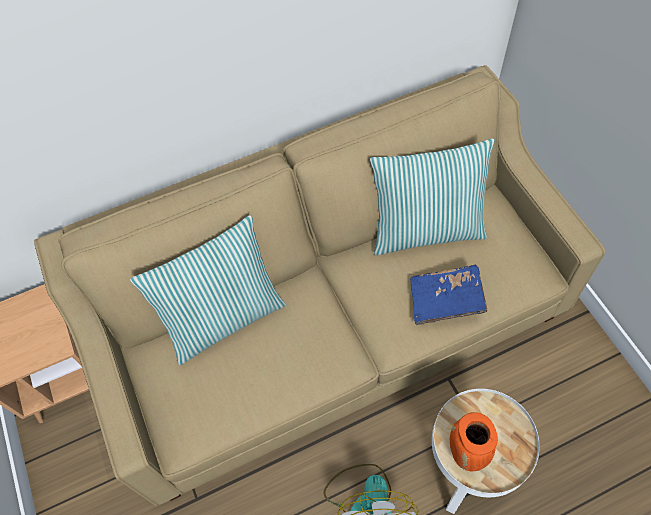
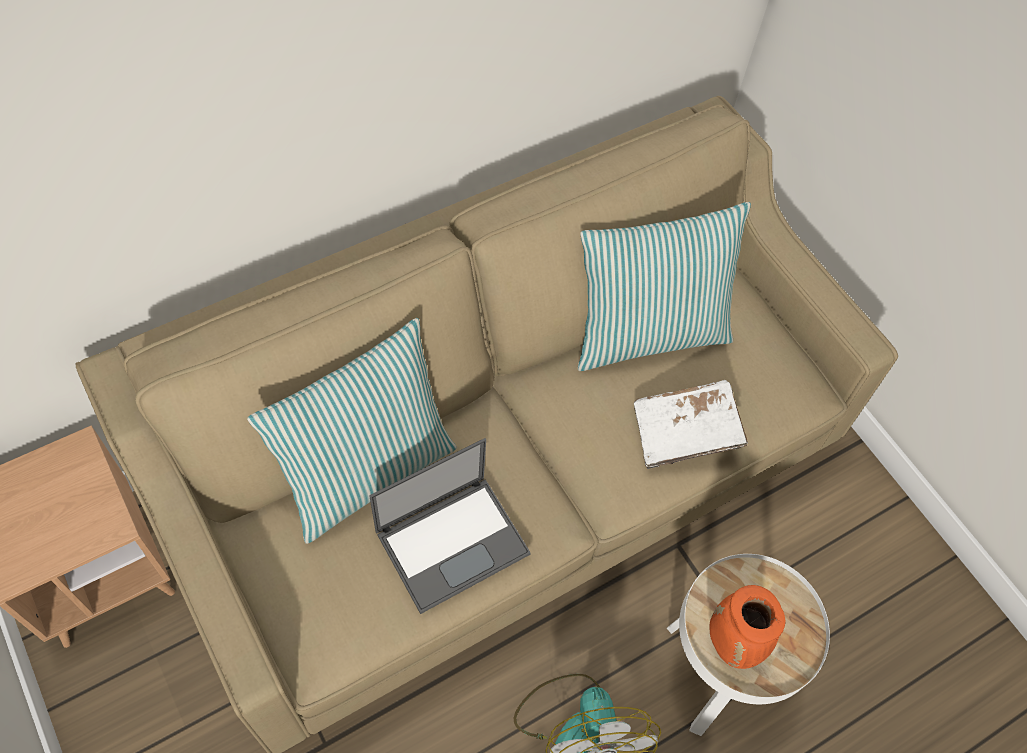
camera: 15 degrees left, 0 degrees up
(277, 368) = (453, 541): none -> laptop
(445, 300) = (685, 432): blue book -> white book

